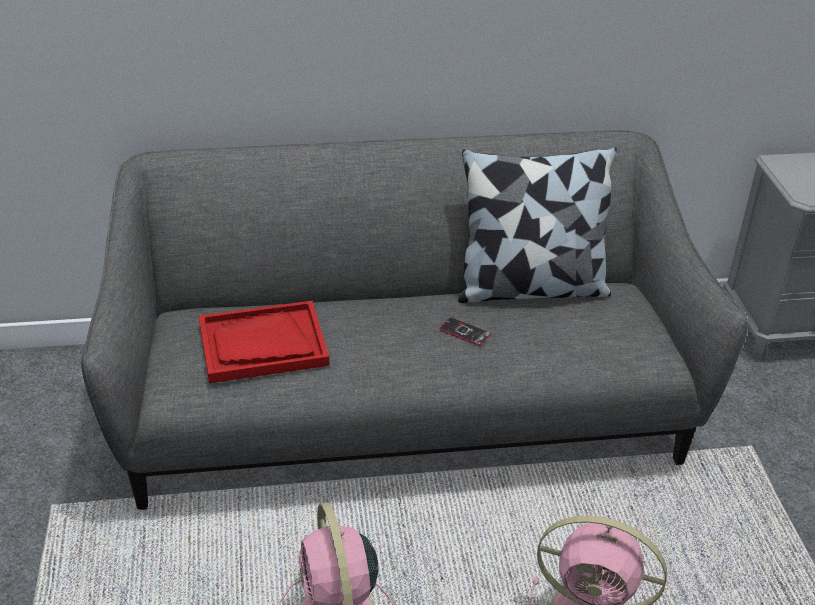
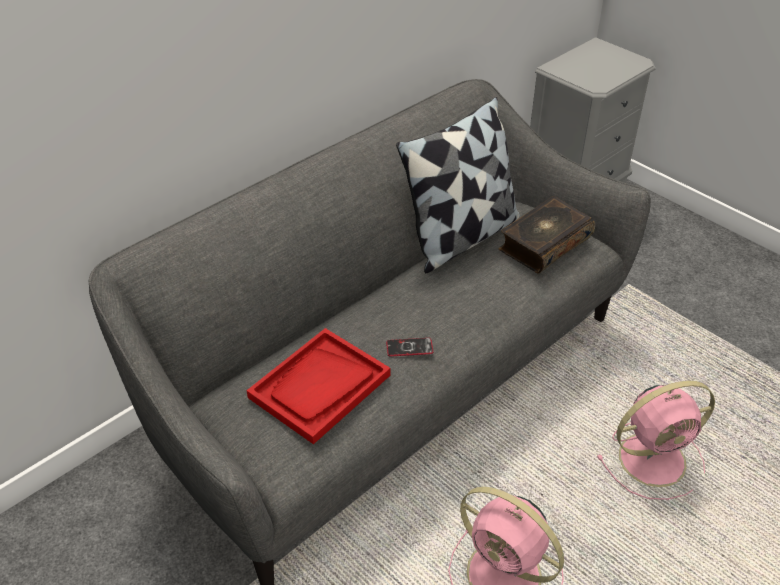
camera: 35 degrees left, 5 degrees up
(465, 332) = (457, 295): phone -> phone (409, 348)
(606, 329) = (544, 243): none -> book

